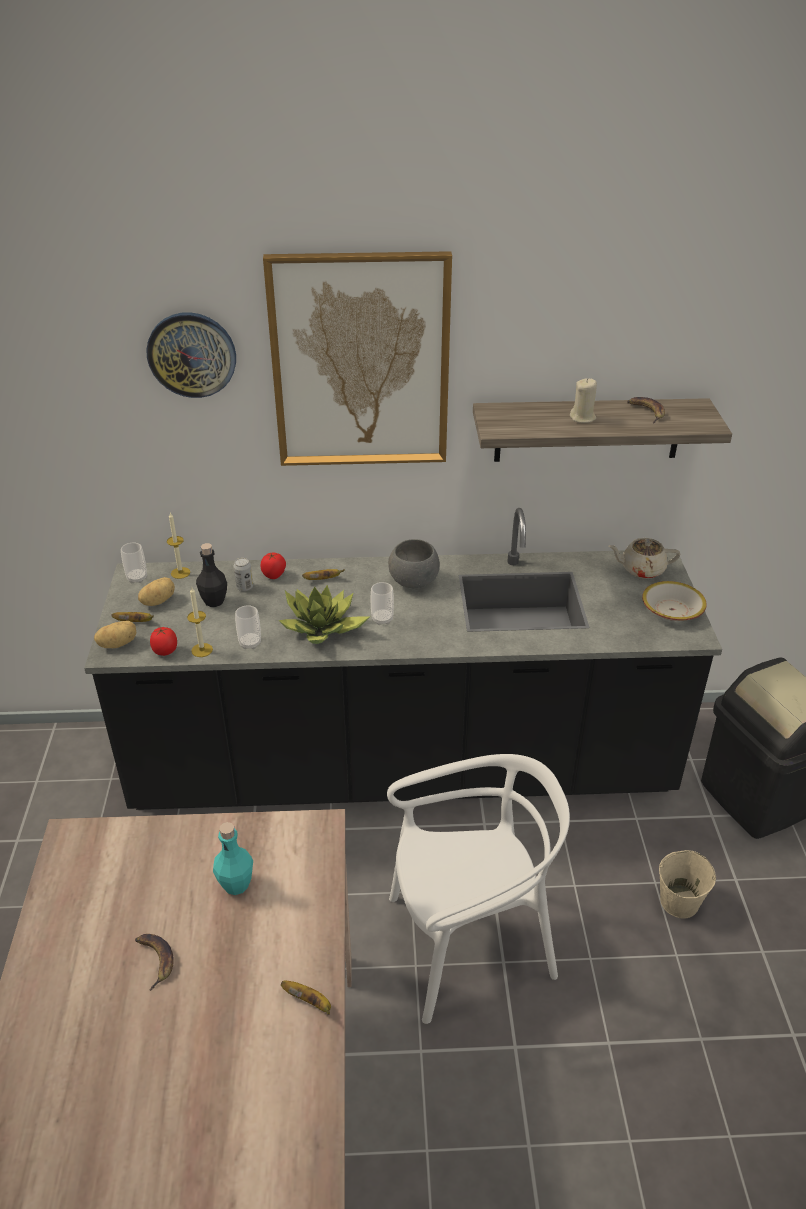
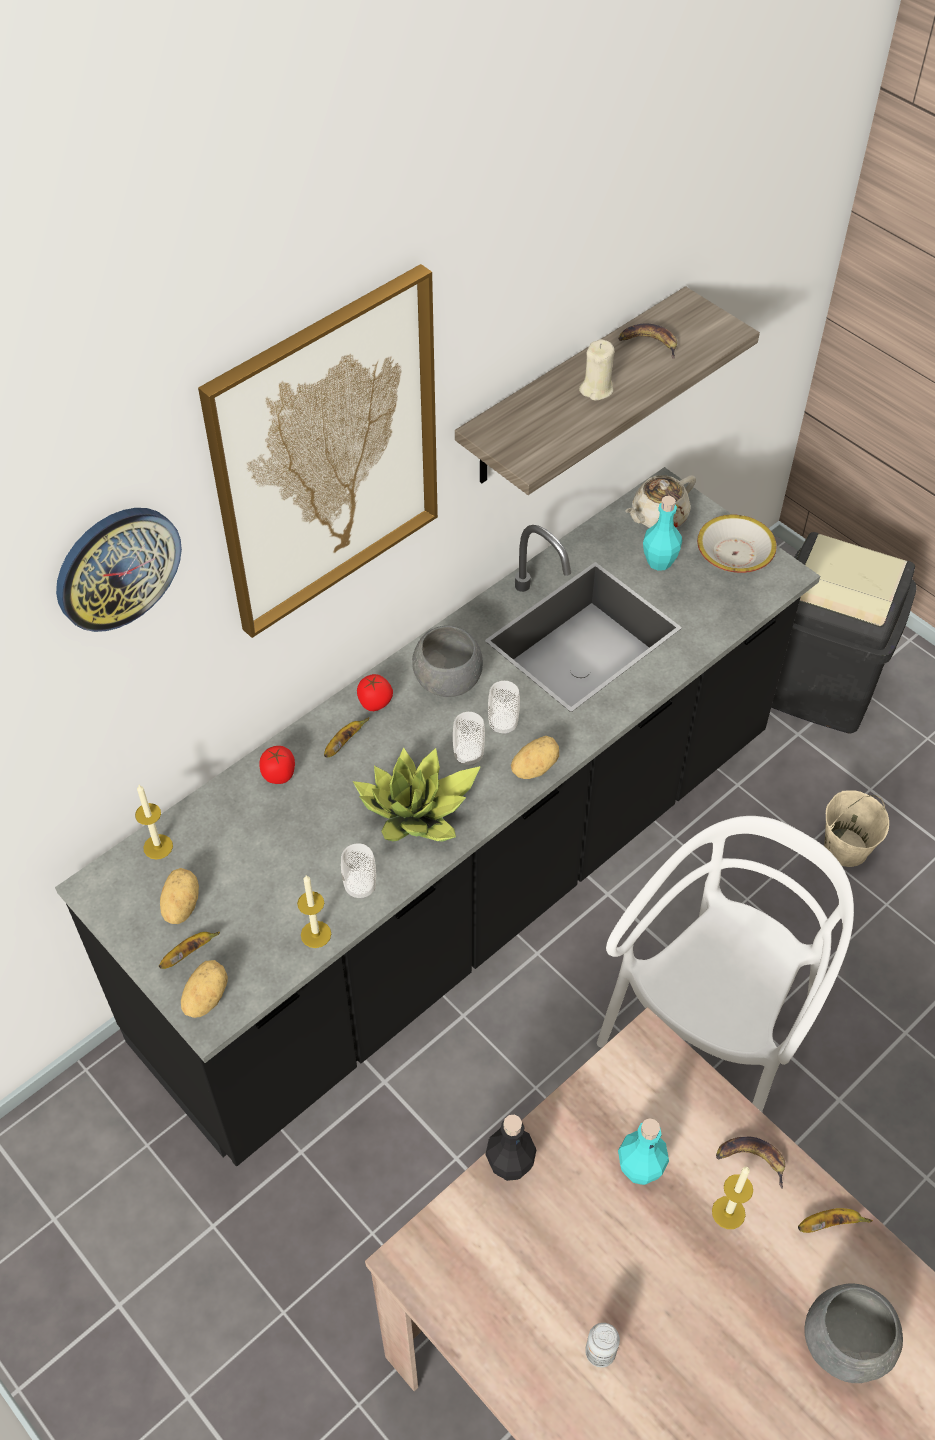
camera: 40 degrees left, 15 degrees up
(137, 578) = (111, 891): cup -> cup (503, 724)
(155, 959) = (654, 1306): banana -> banana (751, 1160)
(165, 652) = (276, 967): tomato -> tomato (375, 703)
(214, 601) = (250, 859): black bottle -> black bottle (510, 1166)
(235, 1077) = (846, 1345): none -> grey bowl
(244, 587) = (263, 815): can -> can (600, 1352)
(257, 946) = (728, 1212): none -> candle
(411, 644) = (533, 767): none -> potato
(614, 590) = (659, 562): none -> turquoise bottle

